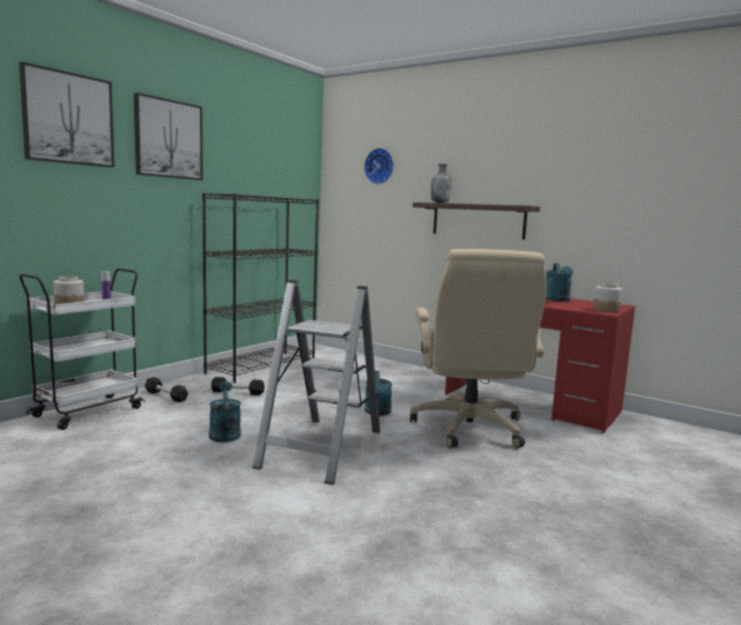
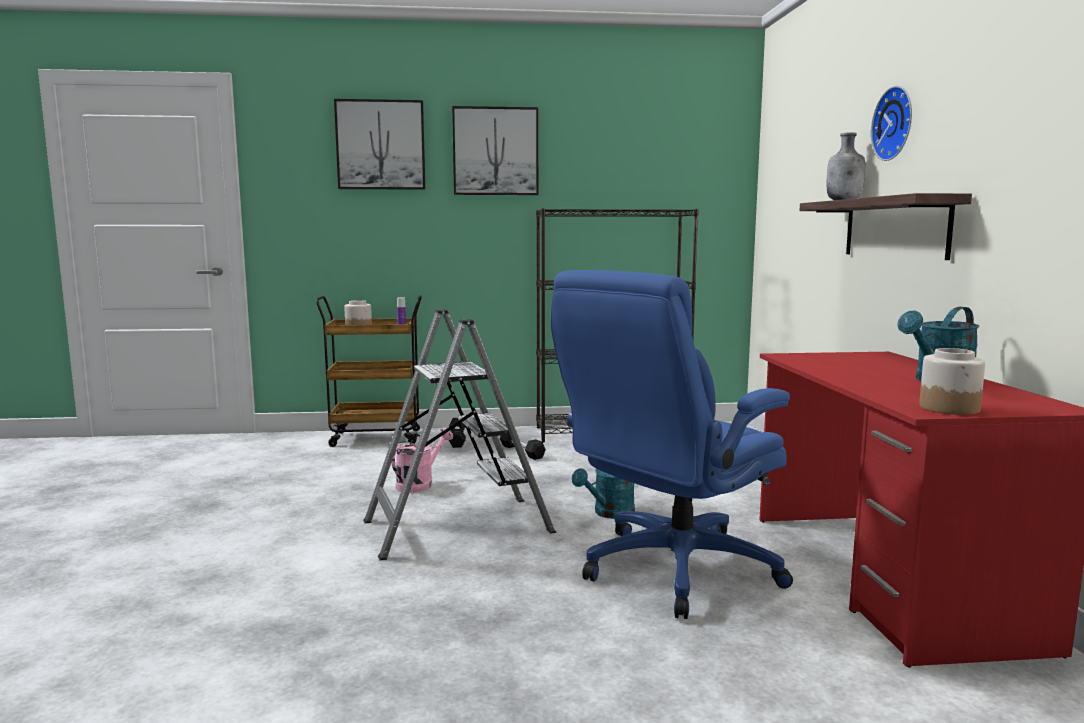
camera: 50 degrees right, 0 degrees up
(89, 412) = (376, 438): white cart -> brown cart
(224, 433) = (419, 484): turquoise watering can -> pink watering can
(380, 166) = (803, 150): wall clock -> wall clock (896, 123)
(469, 431) = (668, 572): beige office chair -> blue office chair

